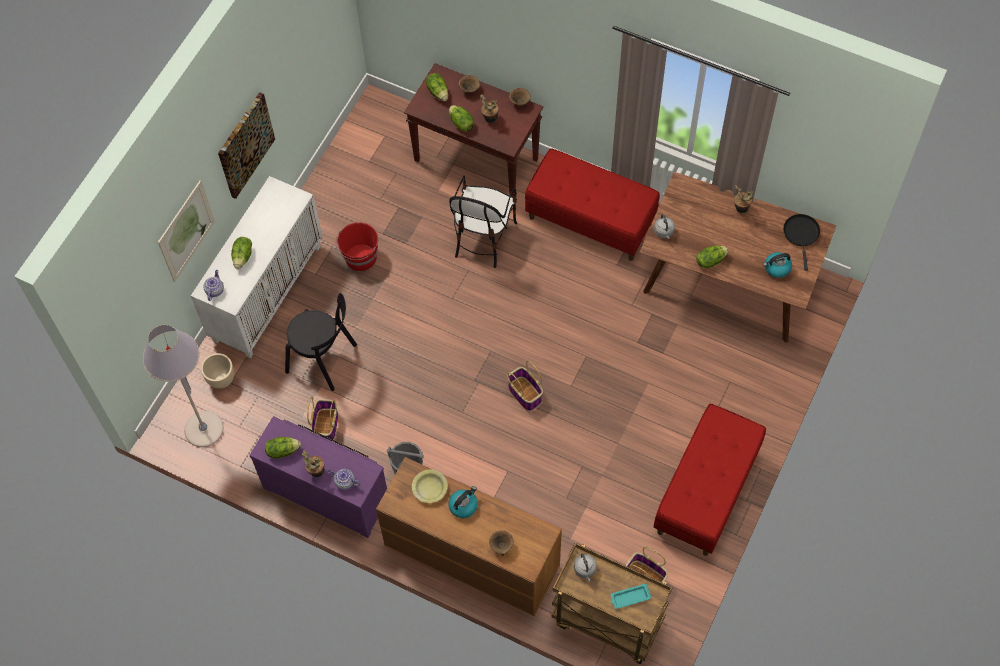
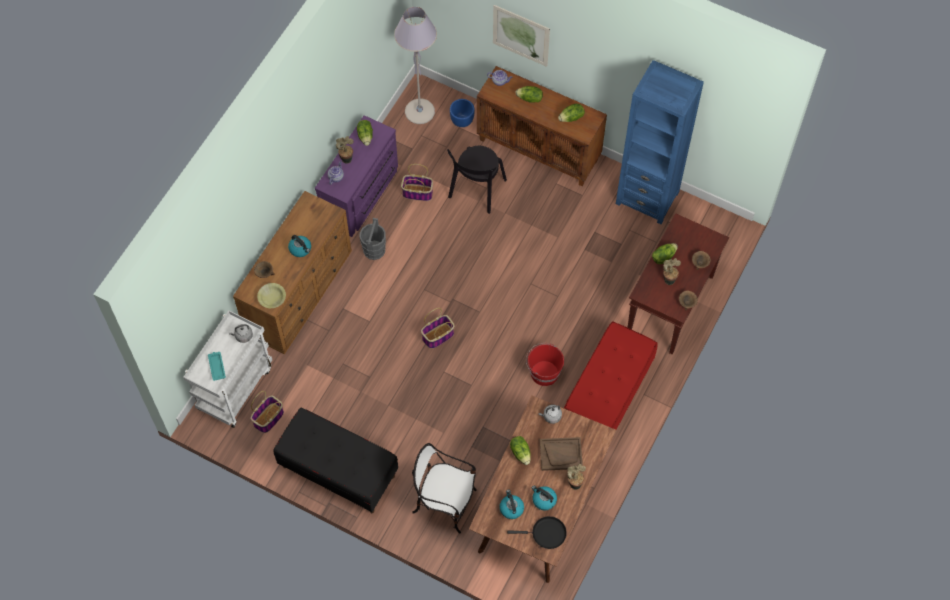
camera: 90 degrees right, 0 degrees up
(221, 379) = (462, 121): beige planter -> blue planter
(245, 145) = (602, 71): picture -> none
(267, 292) = (539, 150): white cabinet -> brown cabinet
(337, 181) = (647, 197): none -> blue bookcase
(360, 258) = (571, 215): red bucket -> red bucket (543, 373)
(429, 488) = (317, 226): yellow bowl -> yellow bowl (272, 298)
(438, 92) = (697, 239): lettuce -> lettuce (571, 118)
(483, 237) = (590, 308): chair -> chair (445, 503)
(606, 622) = (235, 387): brown cart -> white cart
(706, 492) = (338, 471): red bench -> black bench
(708, 222) = (561, 454): none -> brown tray
(763, 237) = (543, 500): none -> kettle

